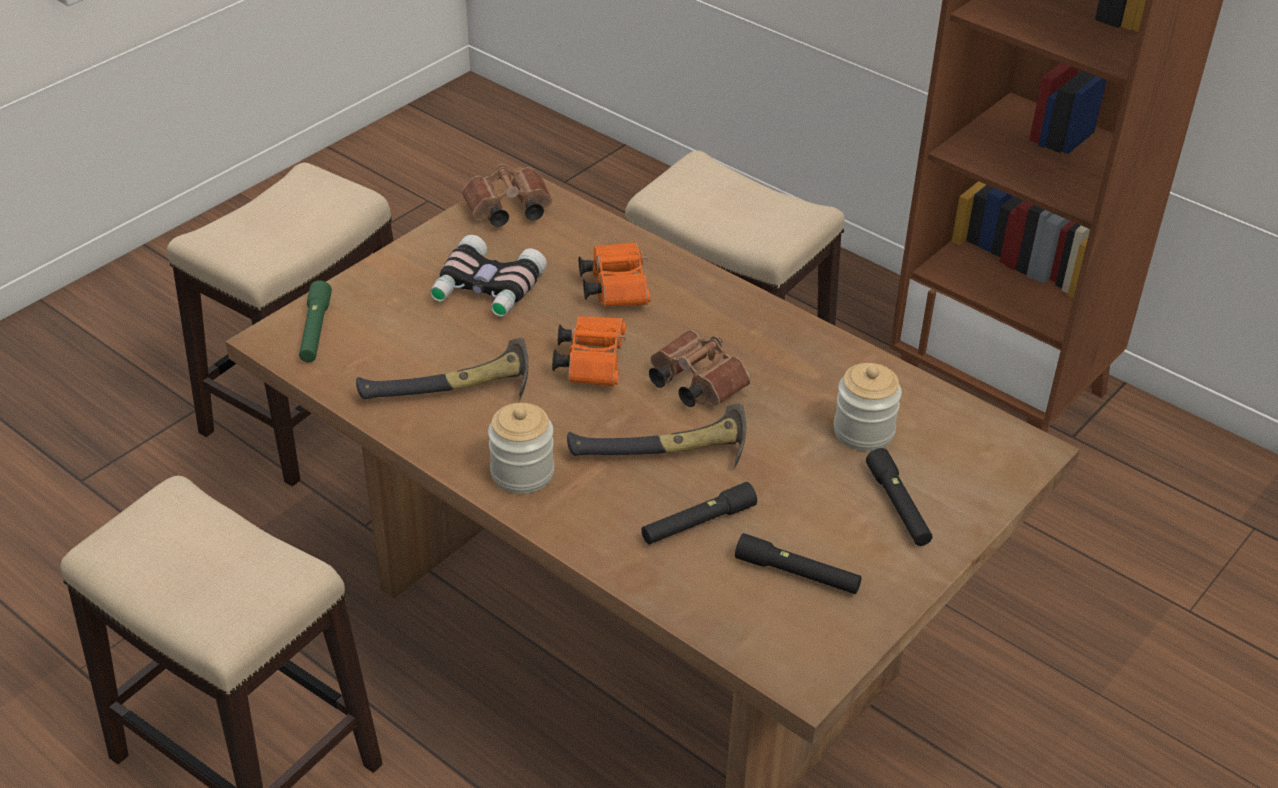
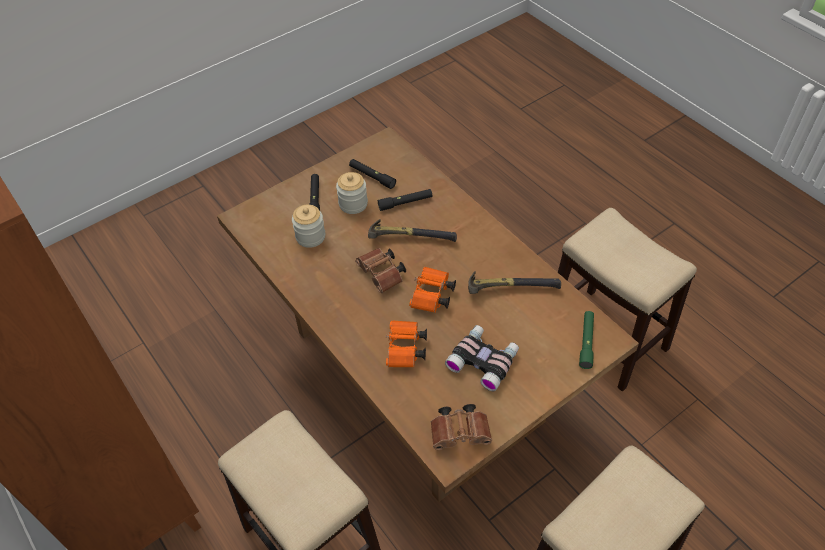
camera: 165 degrees left, 10 degrees up
(522, 473) = (479, 237): jar -> jar (353, 204)

